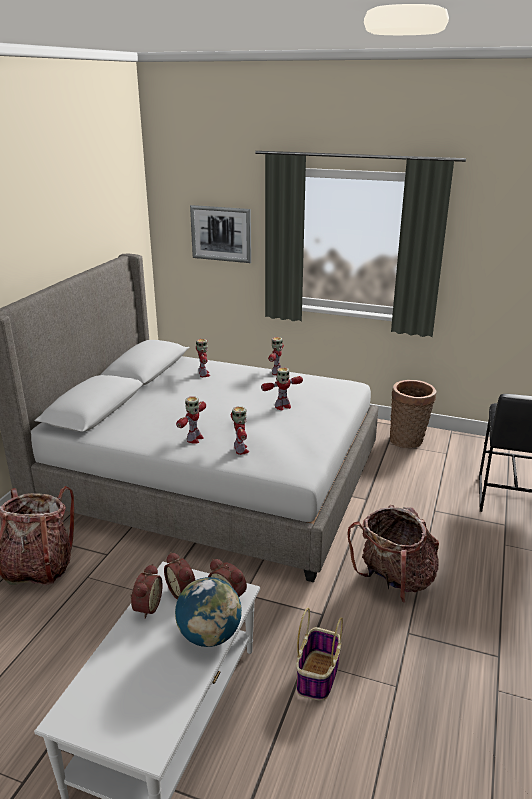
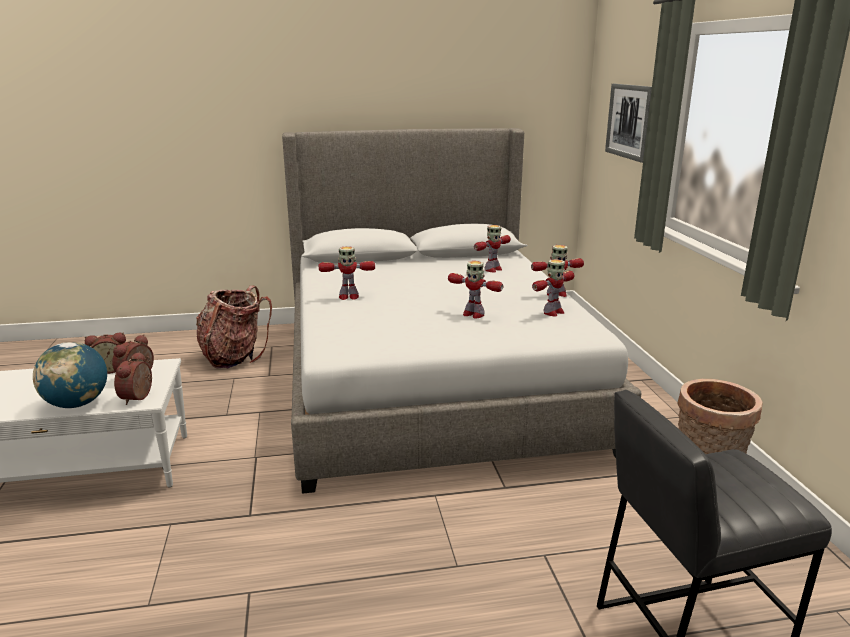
camera: 60 degrees right, 5 degrees down
(240, 450) = (346, 317): toy robot -> toy robot (552, 312)
(317, 676) = (147, 539): basket -> none
(394, 580) = (347, 555): backpack -> none

